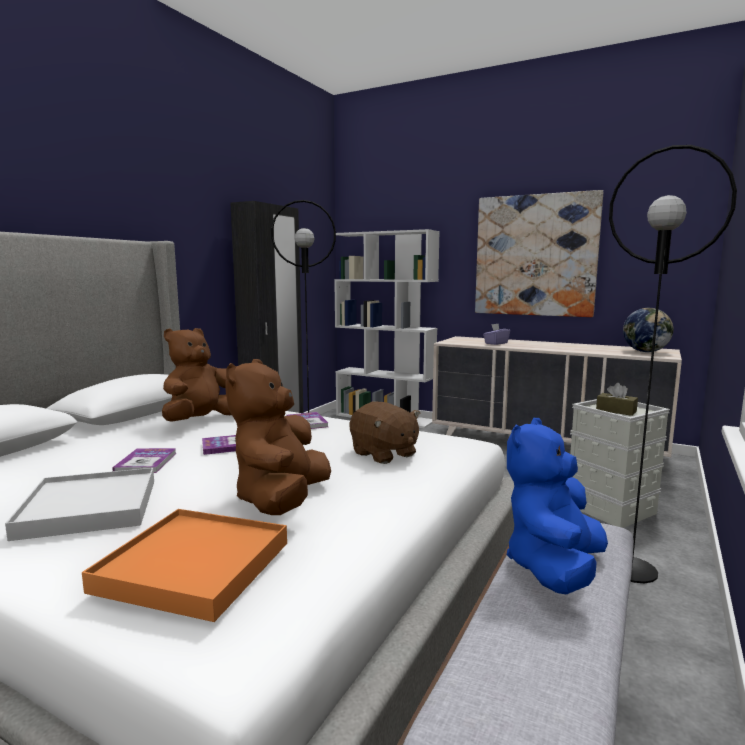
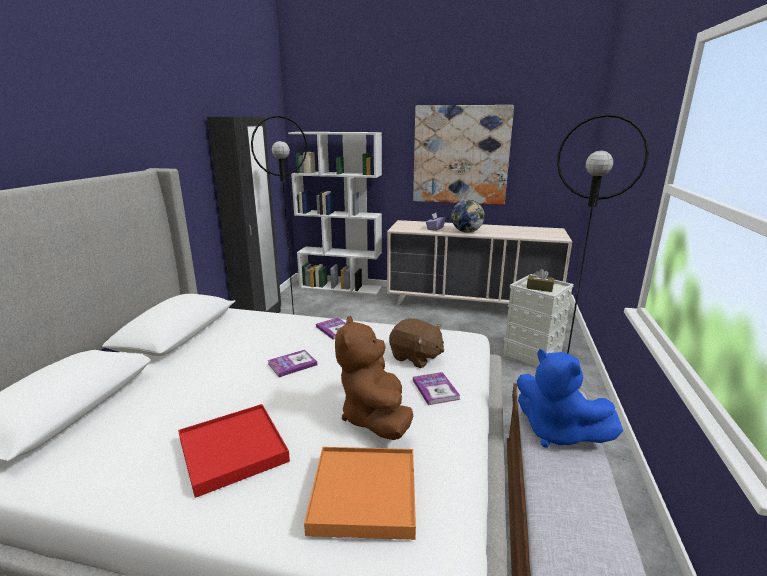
camera: 15 degrees left, 10 degrees up
(89, 508) = (233, 450): white tray -> red tray
(146, 462) = (239, 393): book -> book (435, 389)
(201, 421) = (246, 337): brown plush toy -> none
(553, 568) = (556, 432): blue plush toy -> blue plush toy turned 60 degrees counterclockwise
(645, 351) = (544, 233): globe -> globe (467, 232)

